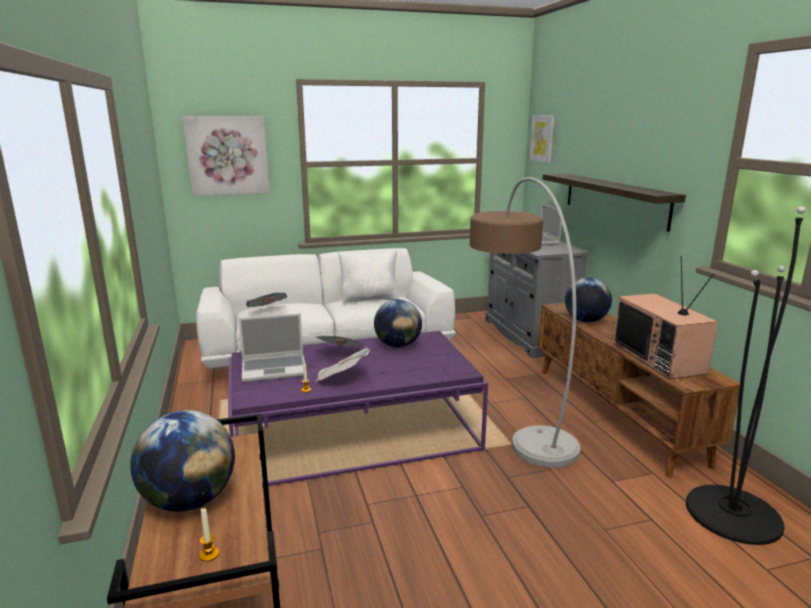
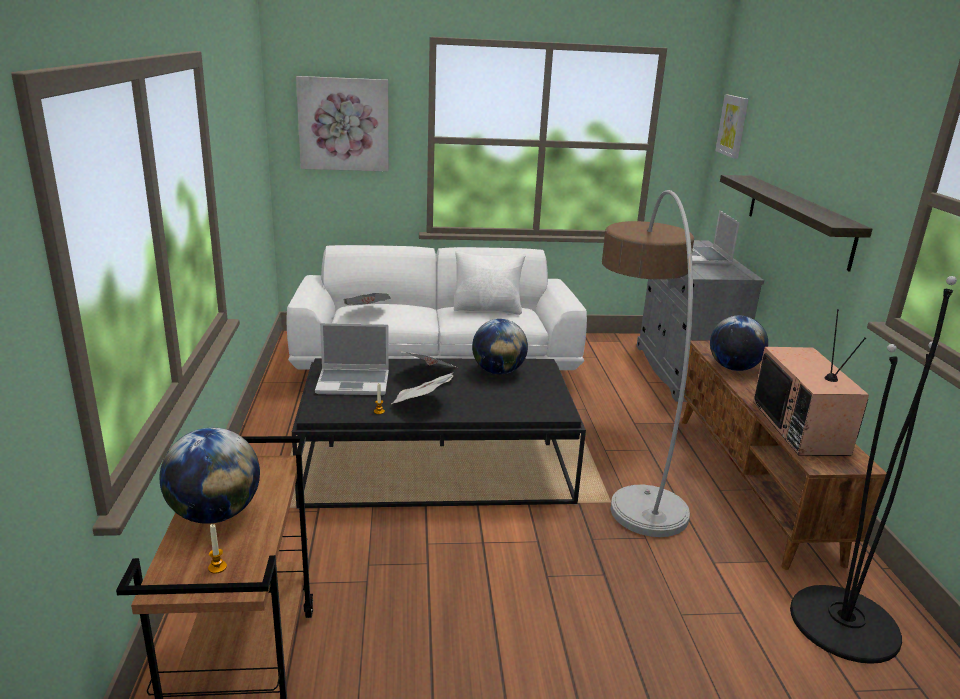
camera: 10 degrees right, 5 degrees up
(354, 433) = (438, 464): purple coffee table -> black coffee table

